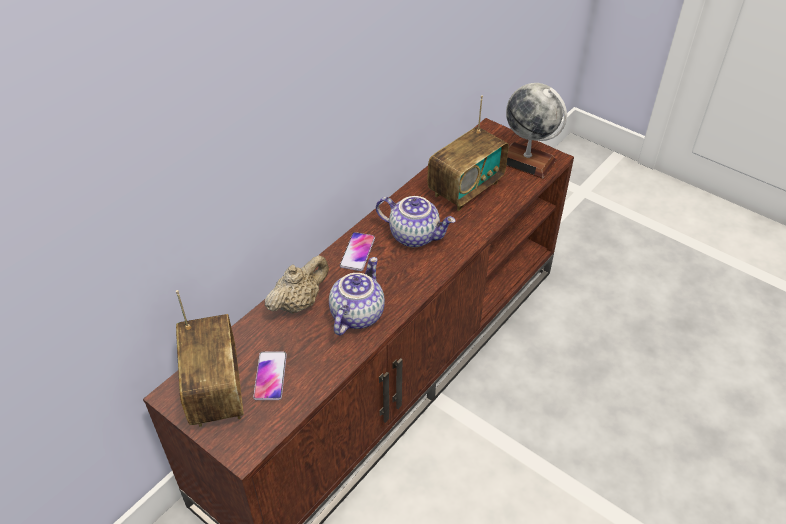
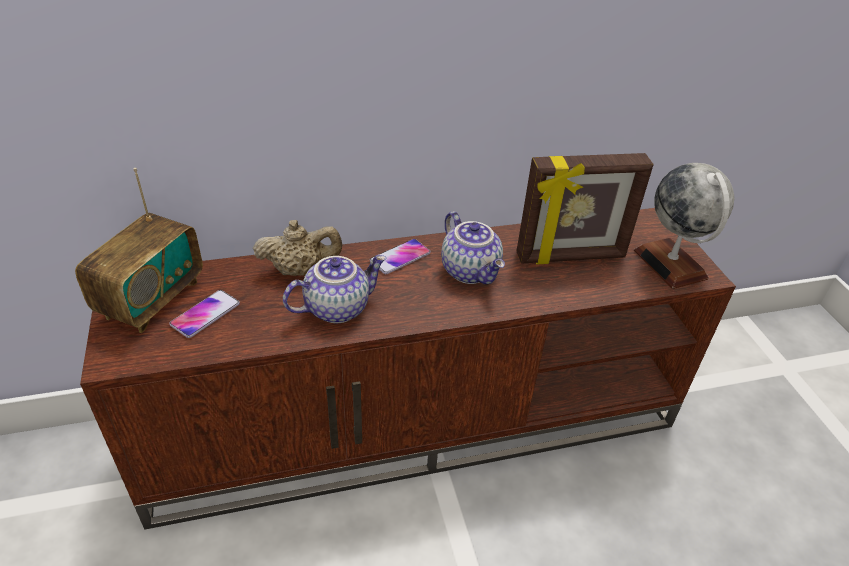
camera: 35 degrees right, 5 degrees down
(465, 189) = (571, 257): radio -> picture frame

